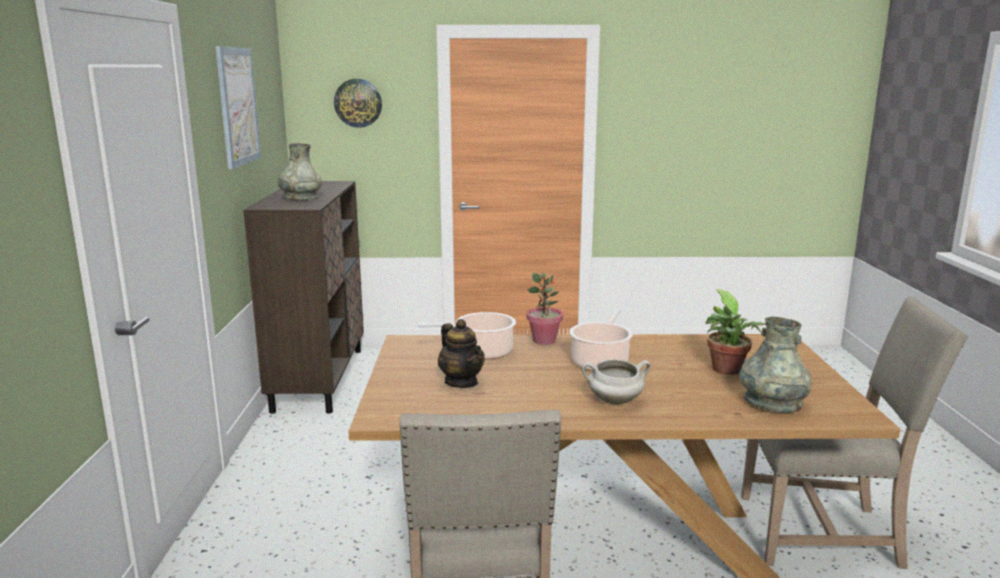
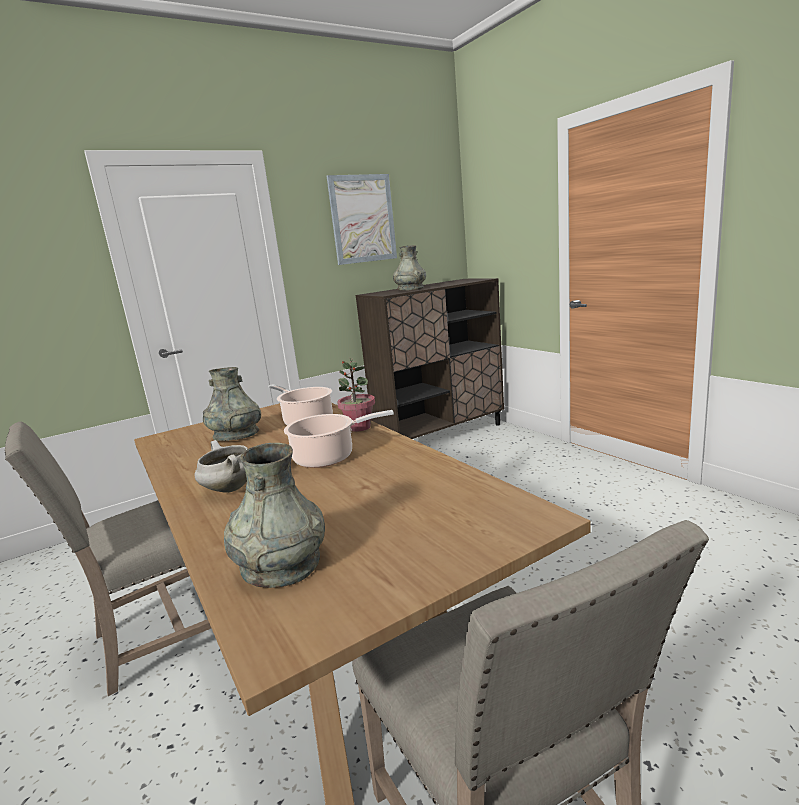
camera: 60 degrees right, 0 degrees up
(358, 103) = (503, 208): wall clock -> none
(461, 382) = (236, 435): teapot -> grey vase
(728, 371) = (367, 515): potted plant -> none

